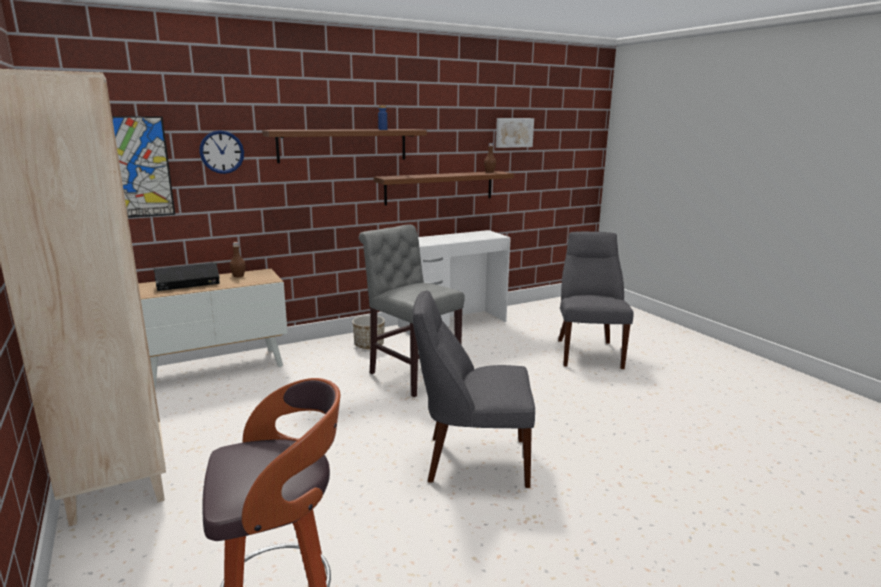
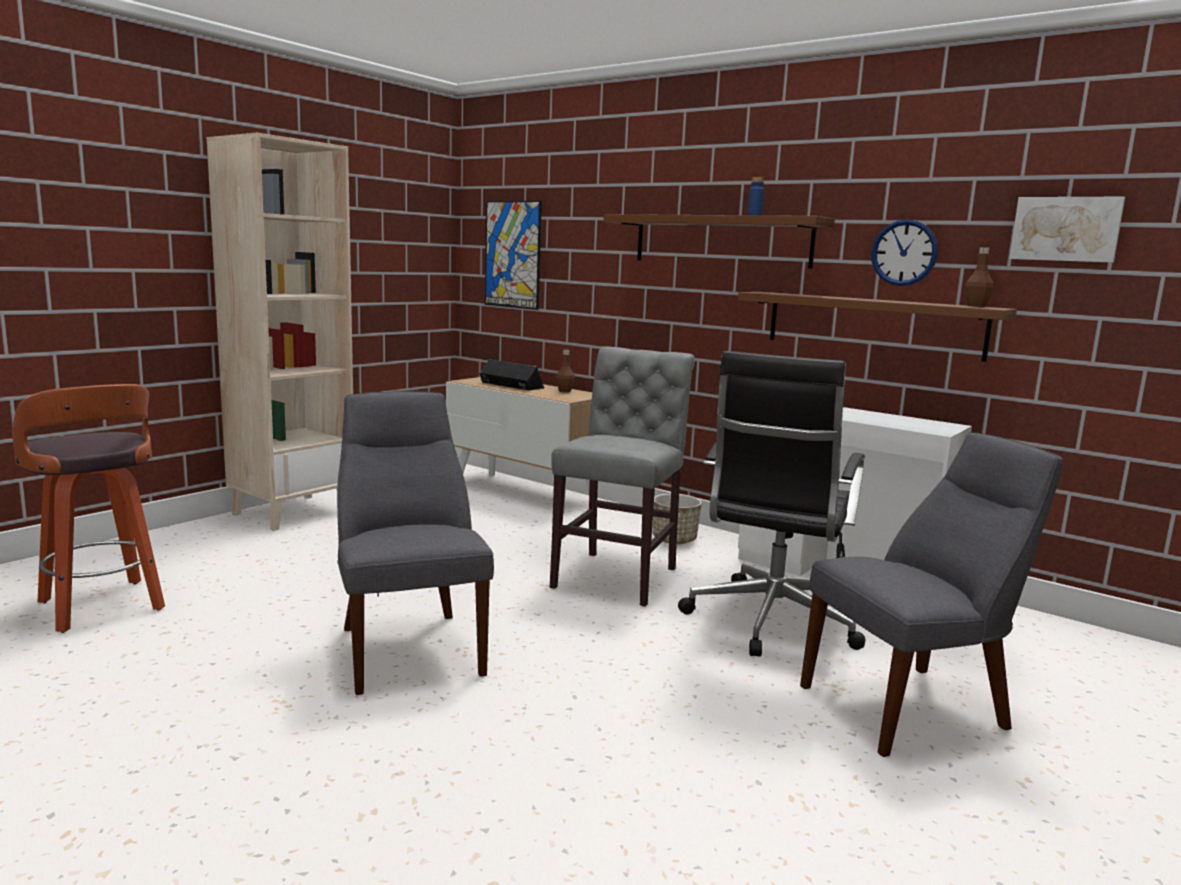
camera: 65 degrees right, 5 degrees down
(222, 152) = (585, 242): wall clock -> wall clock (904, 253)
(497, 353) = (770, 622): none -> black office chair

